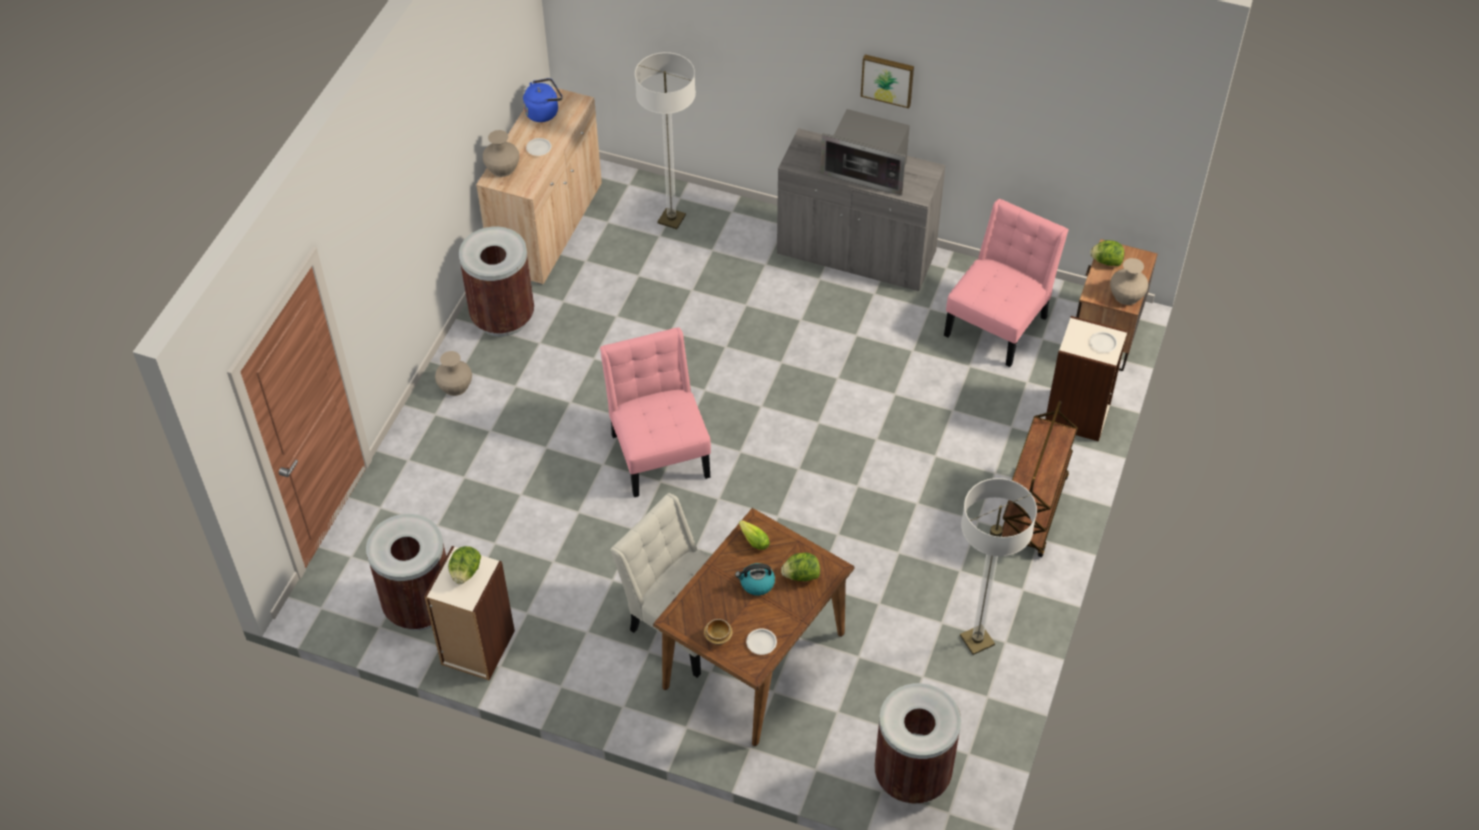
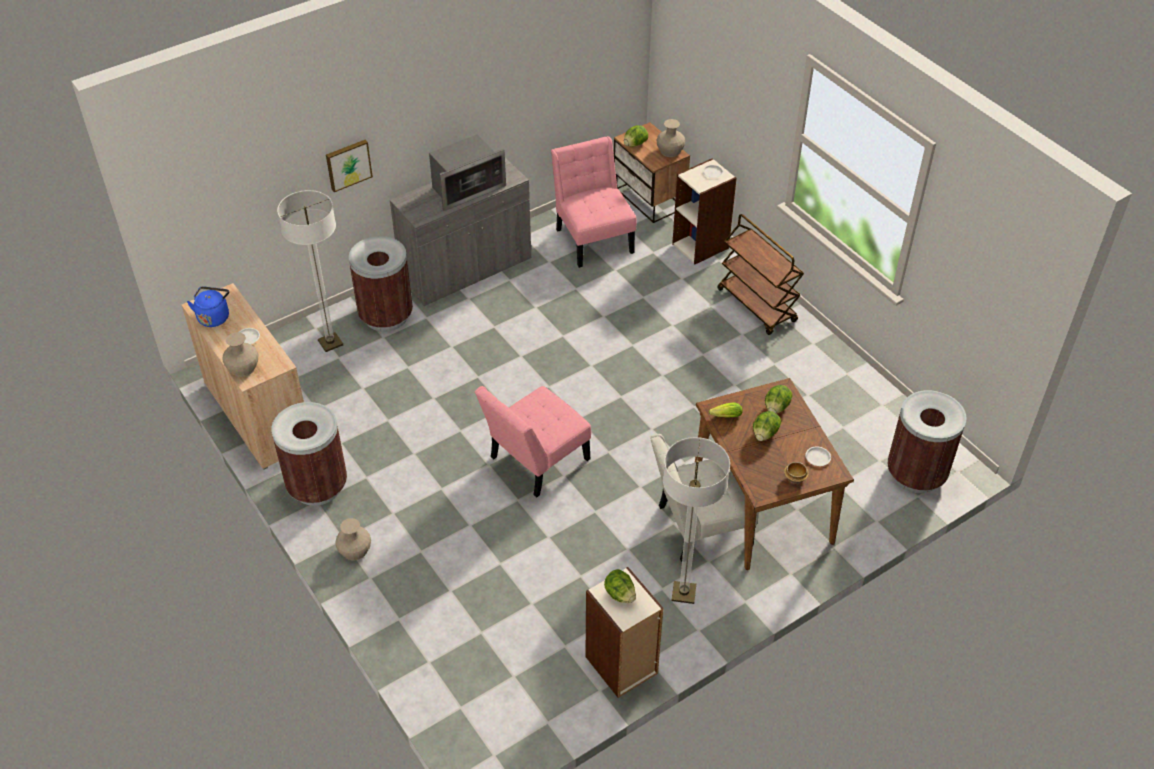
camera: 55 degrees left, 5 degrees down
(420, 605) = (549, 683): brown trash can -> brown trash can (386, 316)
(659, 450) = (535, 461): pink chair -> pink chair turned 60 degrees counterclockwise
(756, 584) = (764, 434): kettle -> lettuce
(887, 79) = (446, 110): picture -> picture (348, 164)
(977, 640) = (835, 386): floor lamp -> floor lamp (683, 593)

